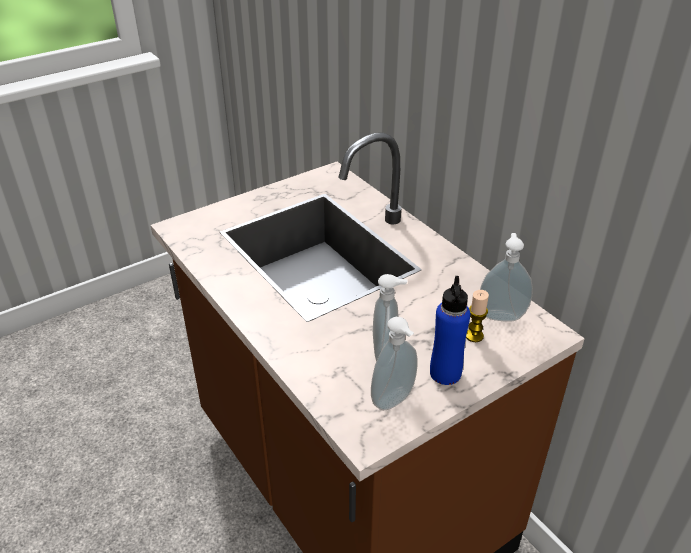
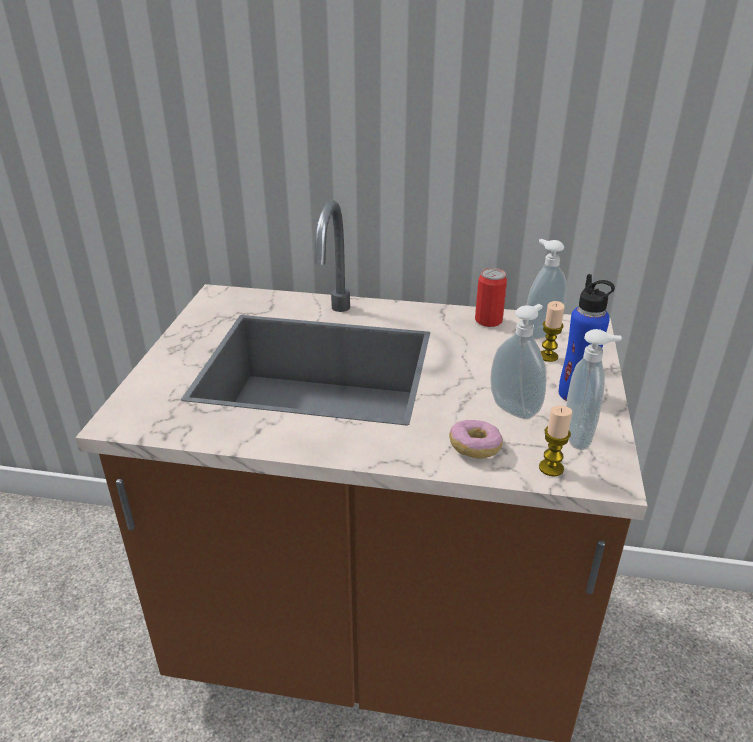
camera: 45 degrees left, 5 degrees down
(319, 361) = (474, 448): none -> donut
(342, 405) = (551, 468): none -> candle
(477, 284) = (488, 320): none -> can

